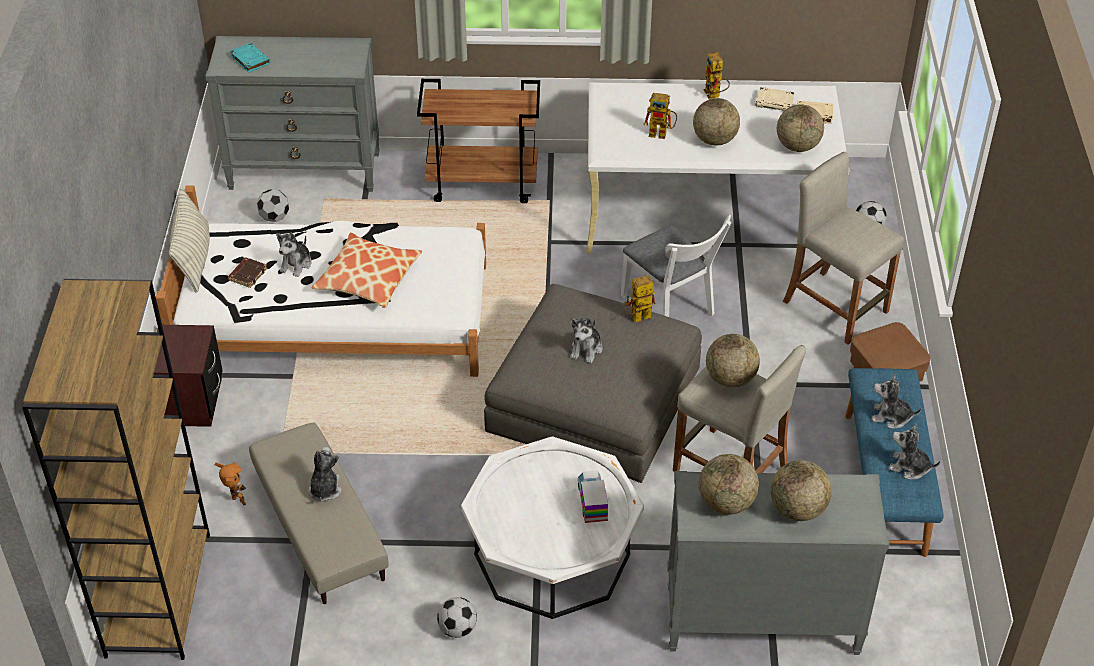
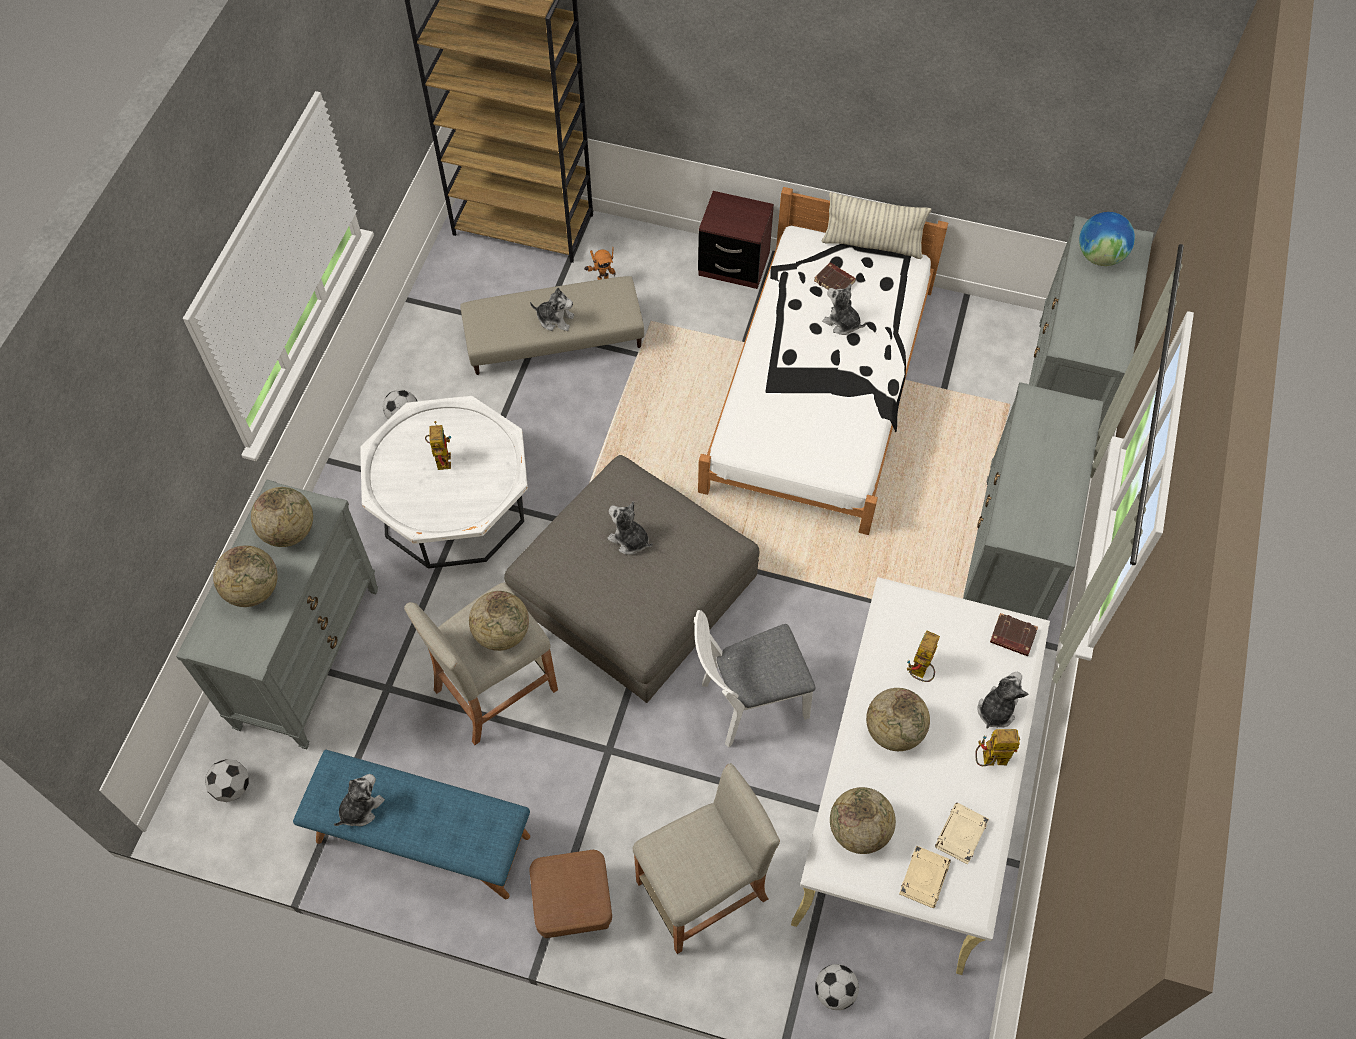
camera: 105 degrees right, 15 degrees up
(250, 60) = (1100, 256): turquoise book -> globe
(274, 217) = (985, 356): football -> football (232, 787)
(368, 279) = (804, 379): pillow -> none
(483, 184) = (1008, 561): brown cart -> grey dresser
(592, 502) = (437, 502): toy truck -> none
(612, 94) = (1012, 637): none -> brown book
(637, 319) = (661, 601): toy robot -> toy robot (441, 457)
(891, 417) = (435, 817): plush toy -> plush toy (996, 709)

